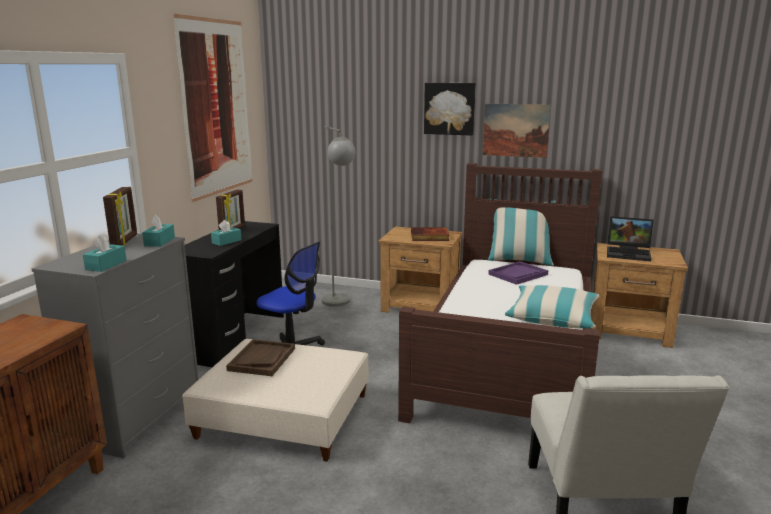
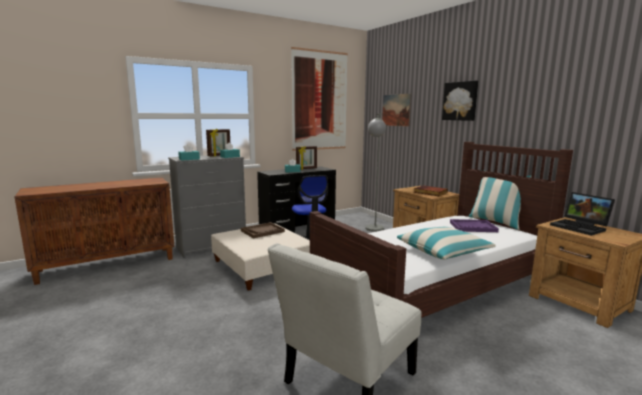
camera: 40 degrees right, 5 degrees down
(516, 130) = (505, 116): picture -> picture (396, 110)

